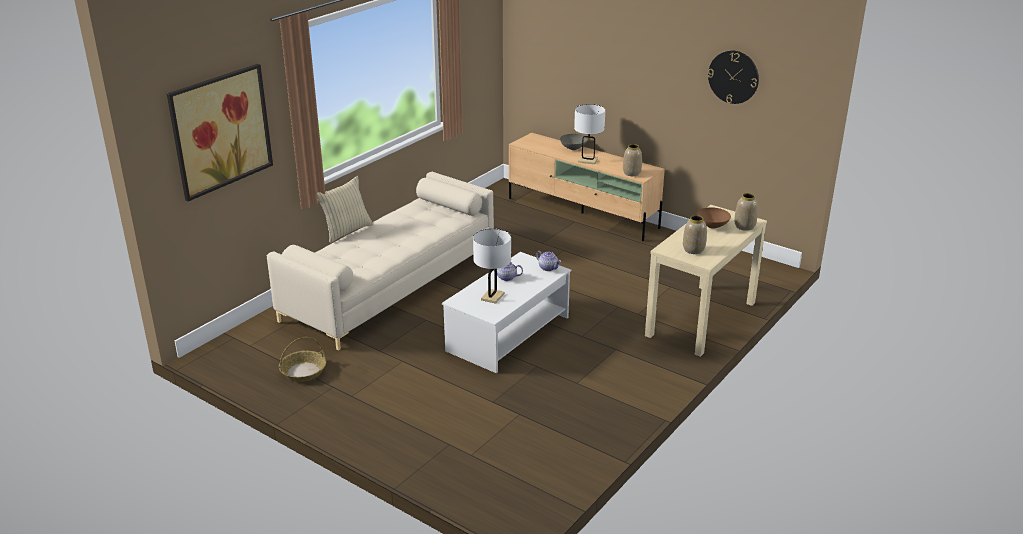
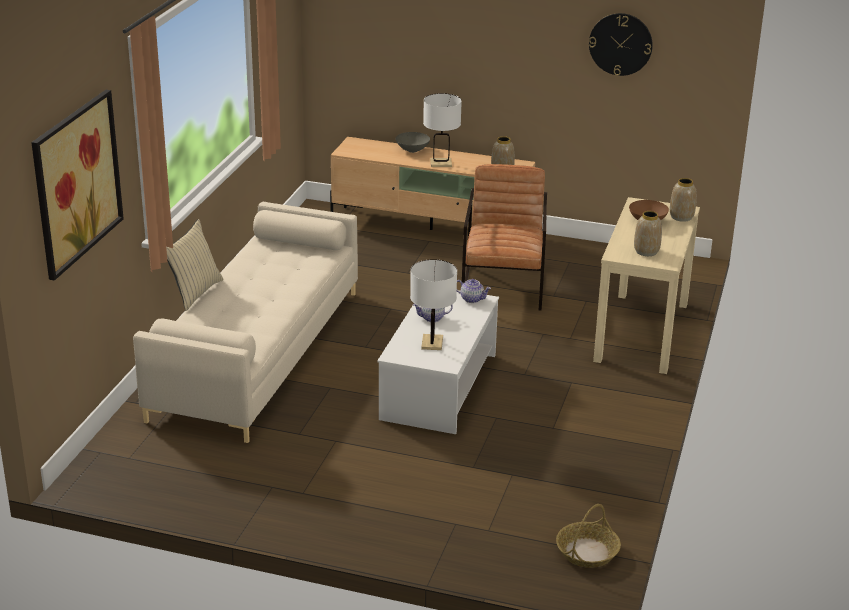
camera: 20 degrees left, 0 degrees up
(303, 372) = (222, 476): basket -> basket (587, 552)
(610, 265) = (503, 287): none -> brown armchair

